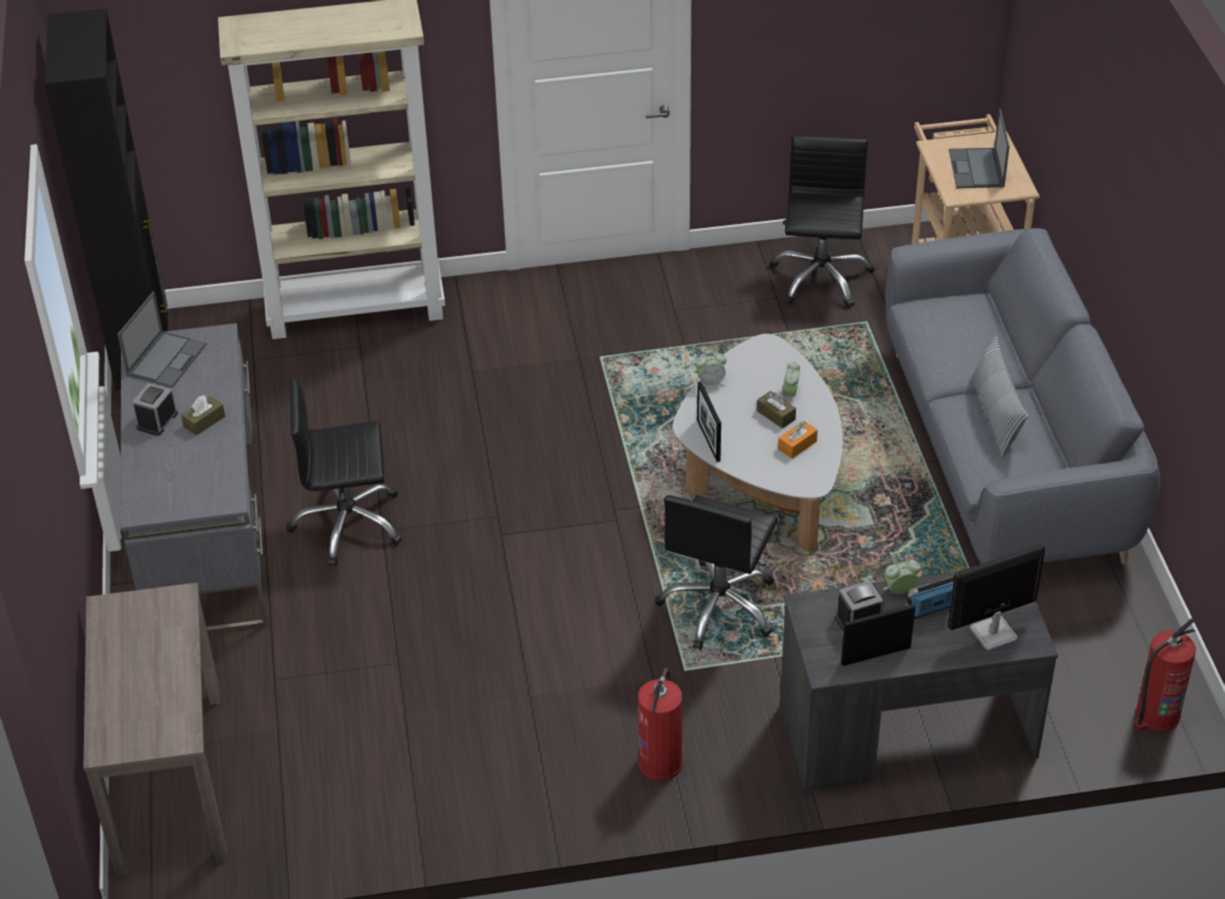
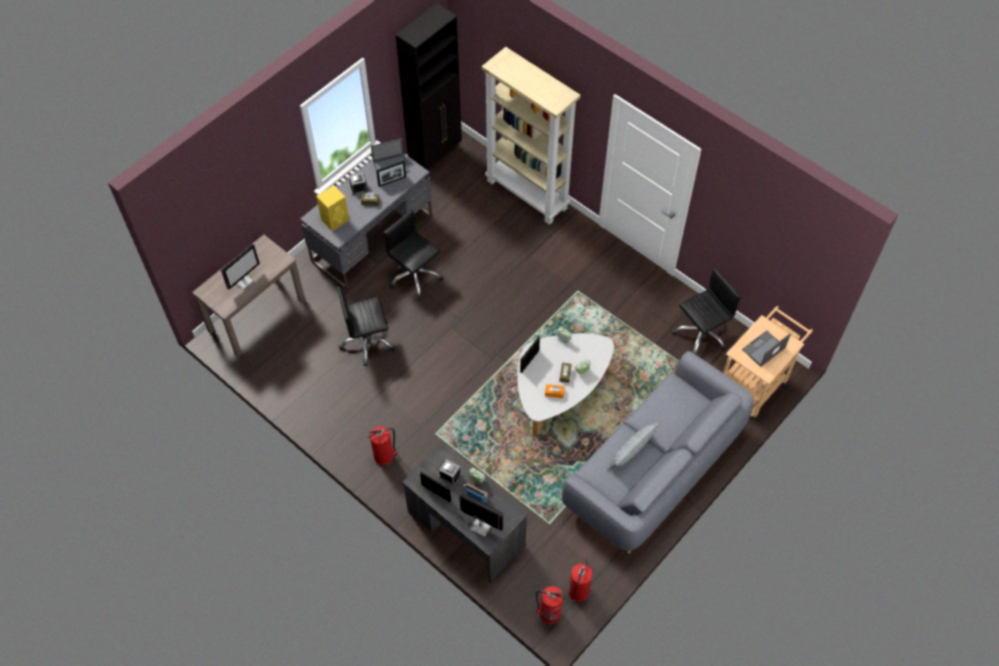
camera: 50 degrees right, 15 degrees up
(154, 678) = (244, 281): none -> monitor
(183, 483) = (335, 219): none -> yellow speaker
(197, 374) = (392, 181): none -> picture frame
(719, 606) = (477, 423): black office chair -> black office chair (367, 341)
(1144, 657) = (579, 590): none -> fire extinguisher

